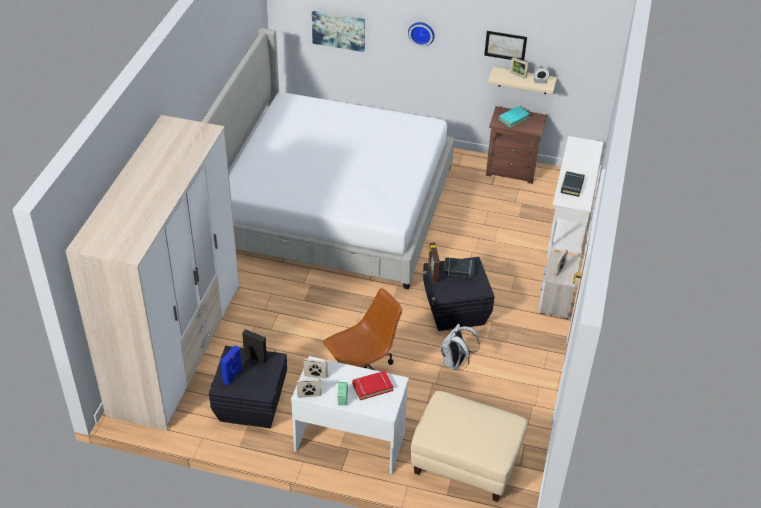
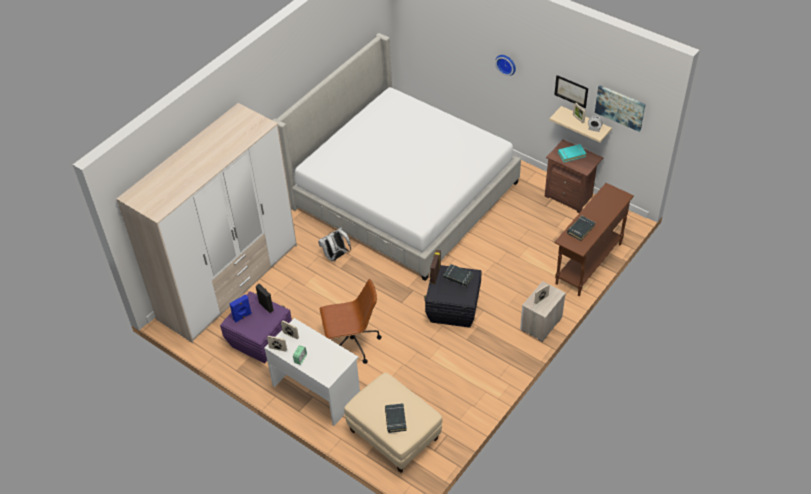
camera: 25 degrees right, 5 degrees up
(250, 404) = (260, 340): black storage box -> purple storage box
(338, 30) = (444, 46): picture -> picture (620, 107)
(372, 387) = (327, 356): red book -> none
(455, 363) = (429, 353): white backpack -> white backpack (336, 256)
(481, 436) = (395, 419): none -> black book
(568, 230) = (588, 264): white console table -> brown console table

